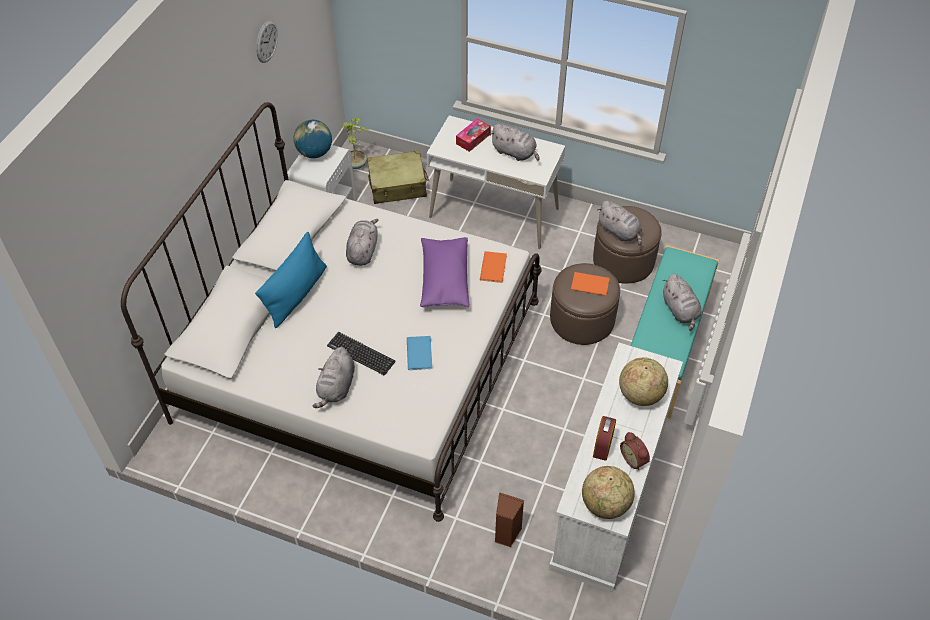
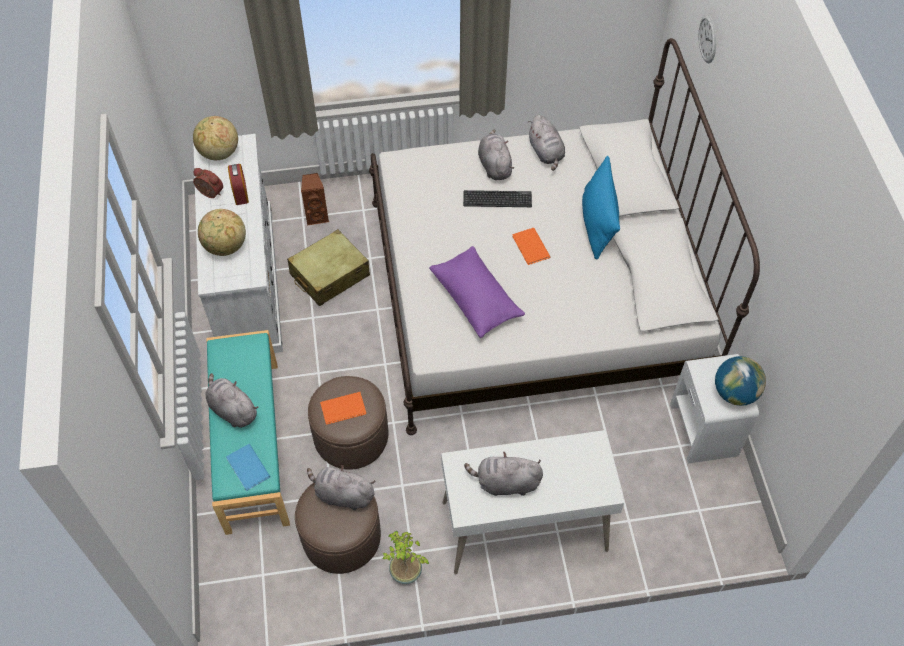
camera: 150 degrees right, 5 degrees up
(266, 41) = (801, 258): wall clock -> wall clock (707, 38)
(356, 164) = (731, 514): potted plant -> potted plant (405, 572)
(363, 251) = (576, 291): grey plush toy -> grey plush toy (546, 153)
(398, 185) = (659, 508): beige suitcase -> beige suitcase (329, 275)
(420, 352) = (448, 223): blue book -> blue book (247, 469)
(473, 139) = (568, 479): tissue box -> none
(494, 267) = (437, 336): orange book -> orange book (530, 248)

